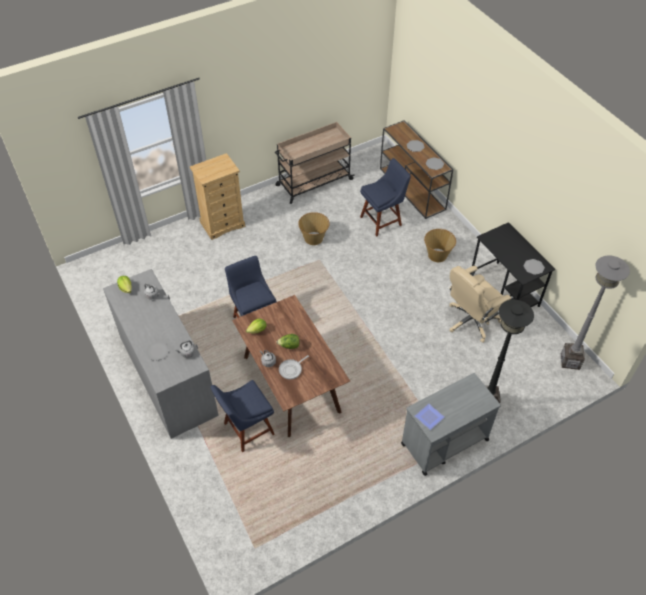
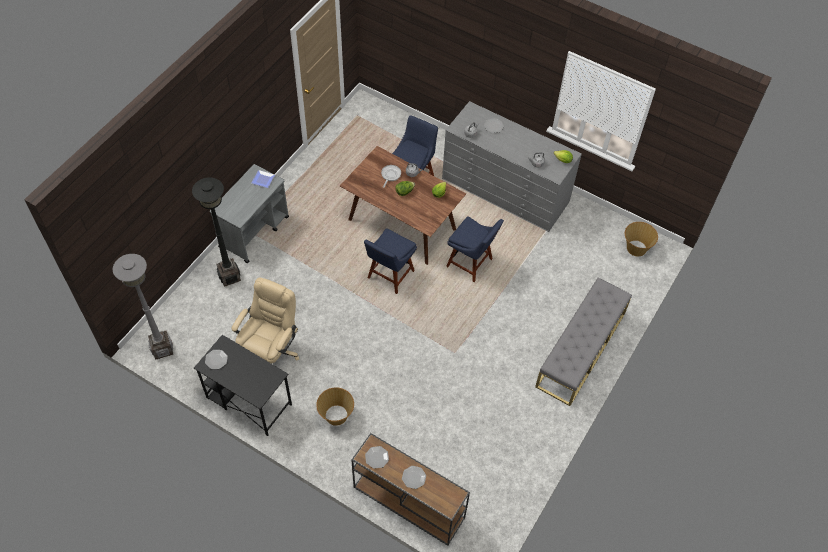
camera: 150 degrees right, 5 degrees up
(222, 224) = (580, 350): beige dresser -> grey bench
(313, 183) = (528, 454): beige cart -> none
(314, 238) = (477, 376): basket -> basket (636, 248)
(382, 220) = (418, 435): blue chair -> blue chair (389, 276)

